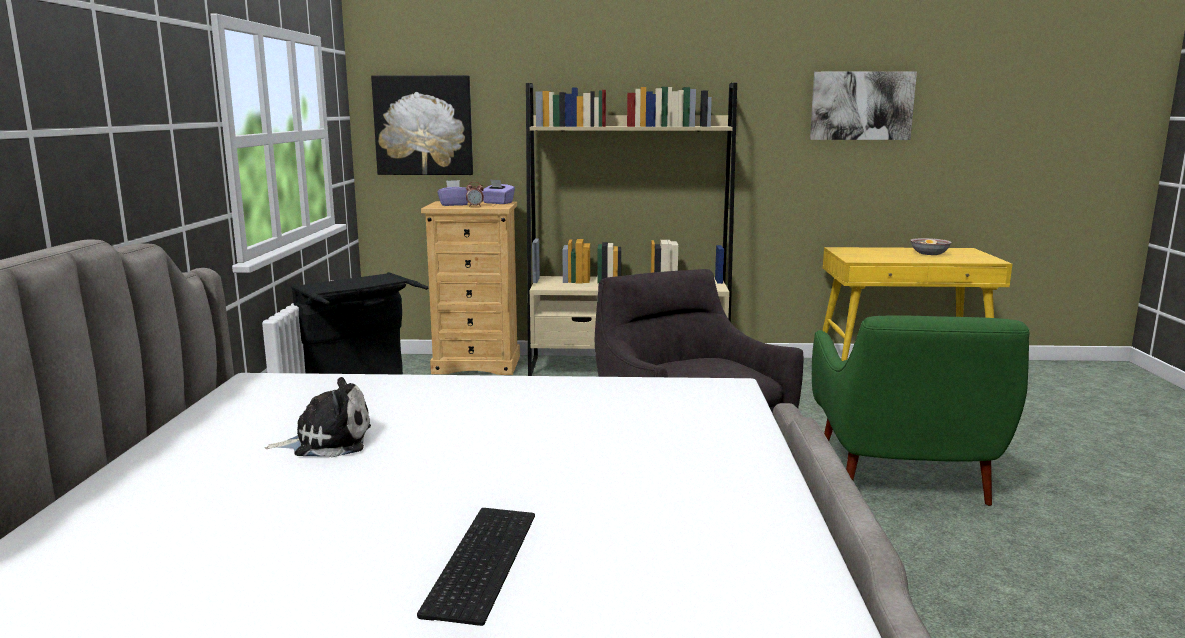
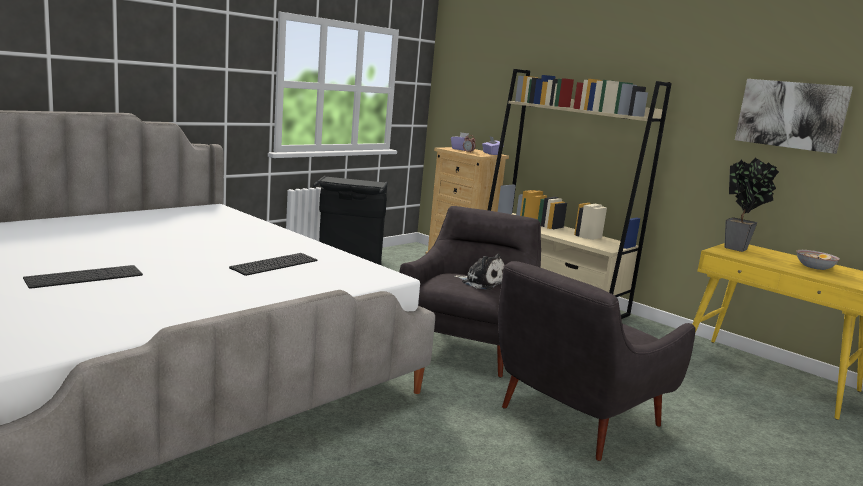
camera: 40 degrees right, 0 degrees up
(327, 442) = (167, 231): plush toy -> plush toy (481, 282)
(423, 125) = (466, 94): picture -> none
(597, 423) = (274, 264): none -> keyboard
(856, 254) = (738, 249): none -> potted plant
(902, 478) = (575, 419): green armchair -> grey armchair

